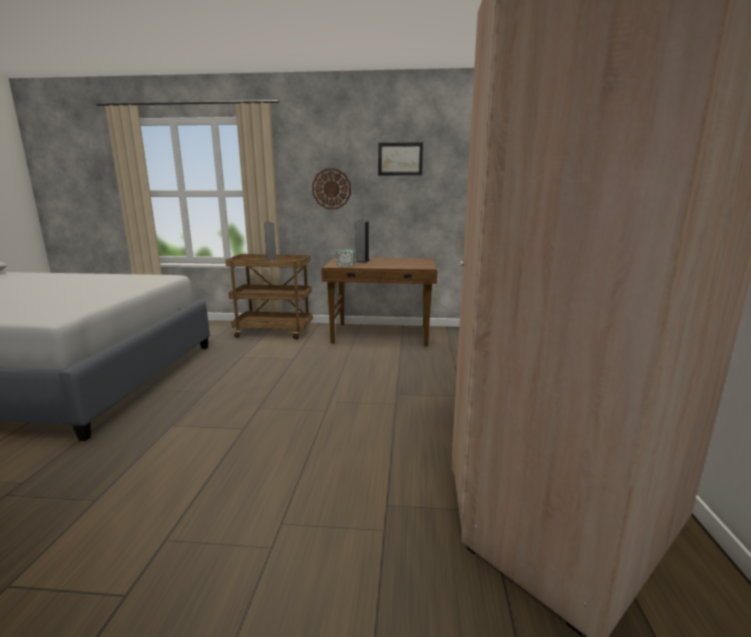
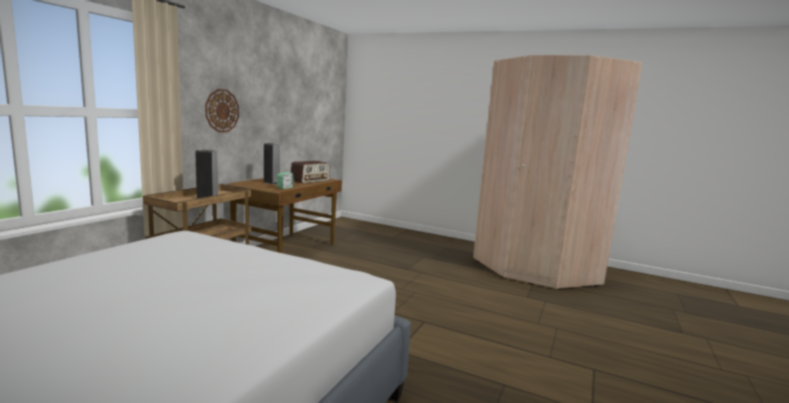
camera: 70 degrees left, 5 degrees down
(400, 159) = (273, 85): picture -> none
(402, 265) = (310, 180): none -> radio

